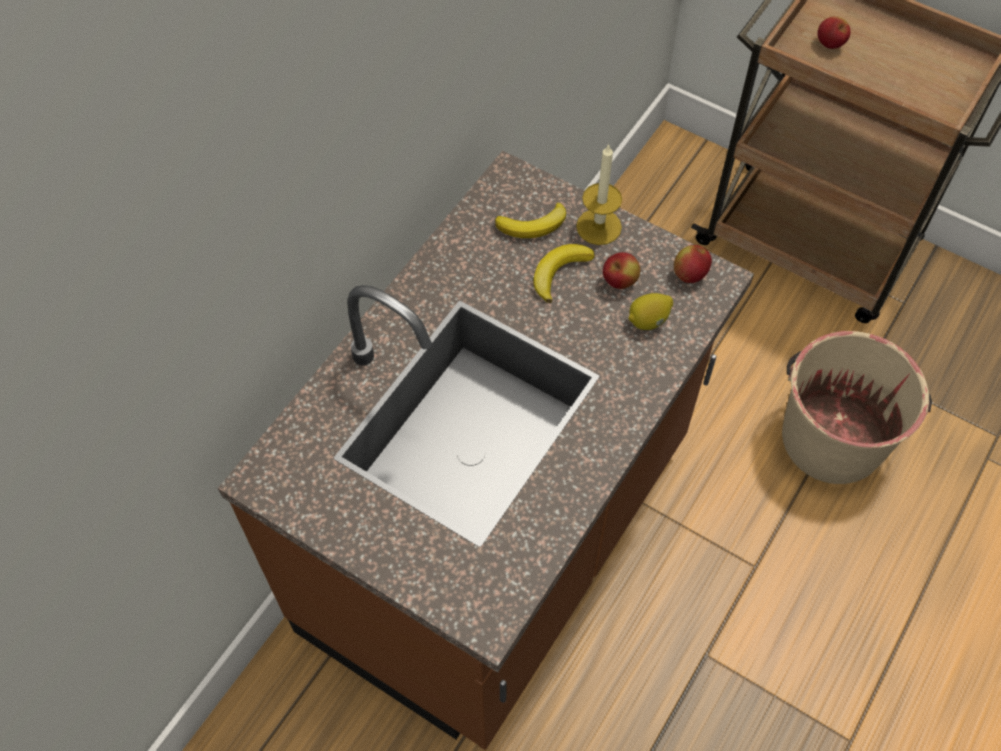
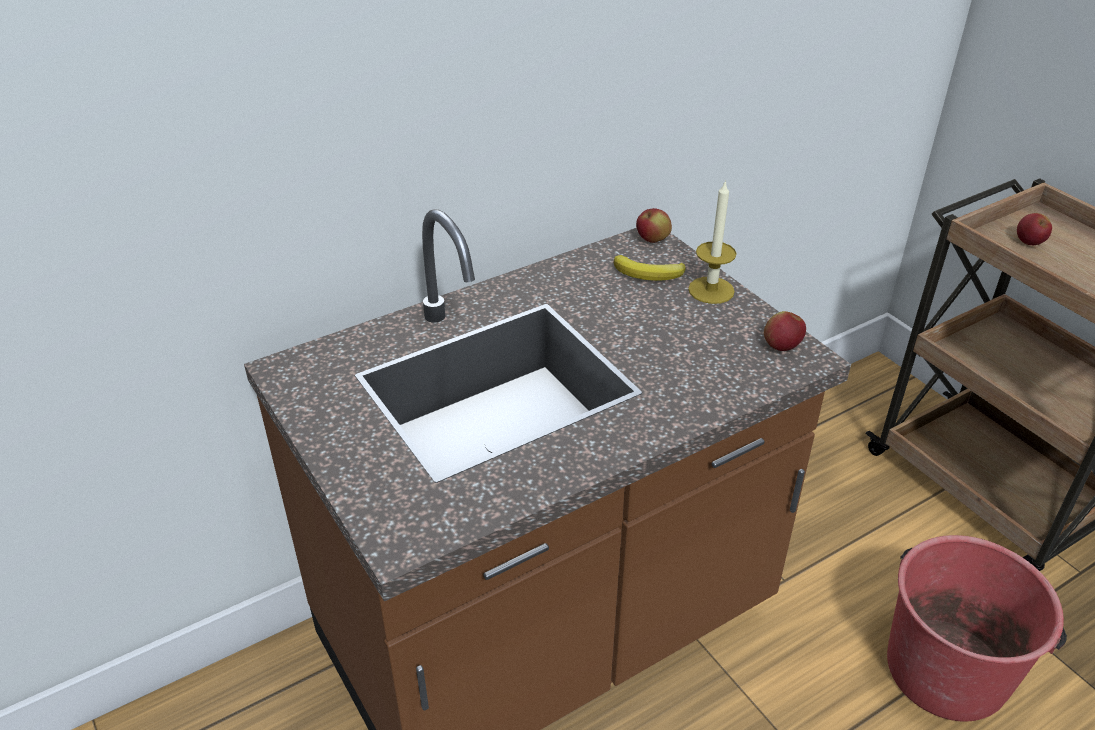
camera: 25 degrees right, 20 degrees down
(559, 273) = (652, 310): banana -> none
(619, 281) = (707, 332): apple -> apple (652, 240)
(648, 321) = (718, 367): lemon -> none
(832, 438) = (946, 668): beige bucket -> red bucket

